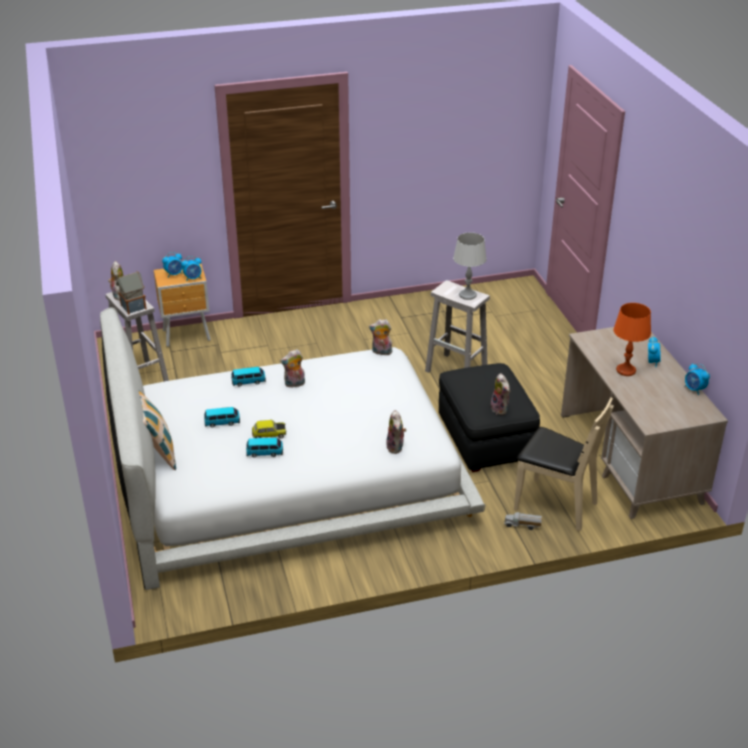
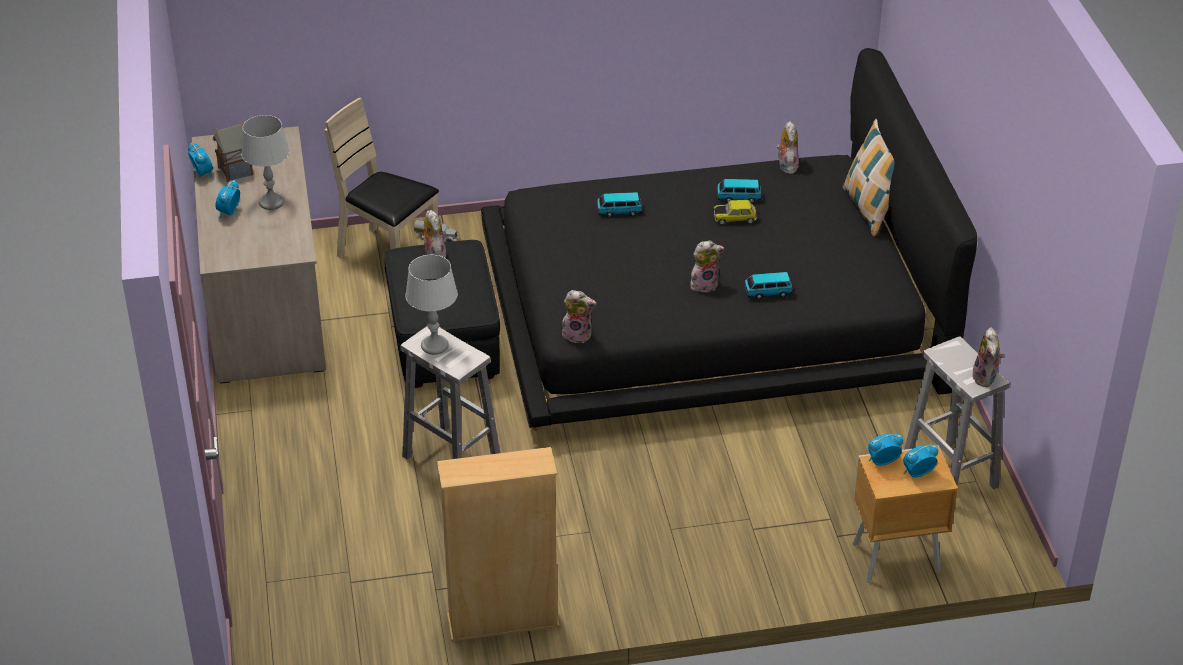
camera: 175 degrees left, 5 degrees up
(133, 307) = (955, 351): toy house -> toy house (236, 170)
(222, 422) = (795, 237): toy car -> toy car (619, 211)
(288, 474) = (712, 312): white bed -> black bed
(396, 447) = (580, 197): plush toy -> plush toy (786, 165)
(404, 300) = (503, 621): none -> beige bookcase
(626, 370) = (271, 202): orange table lamp -> grey table lamp

